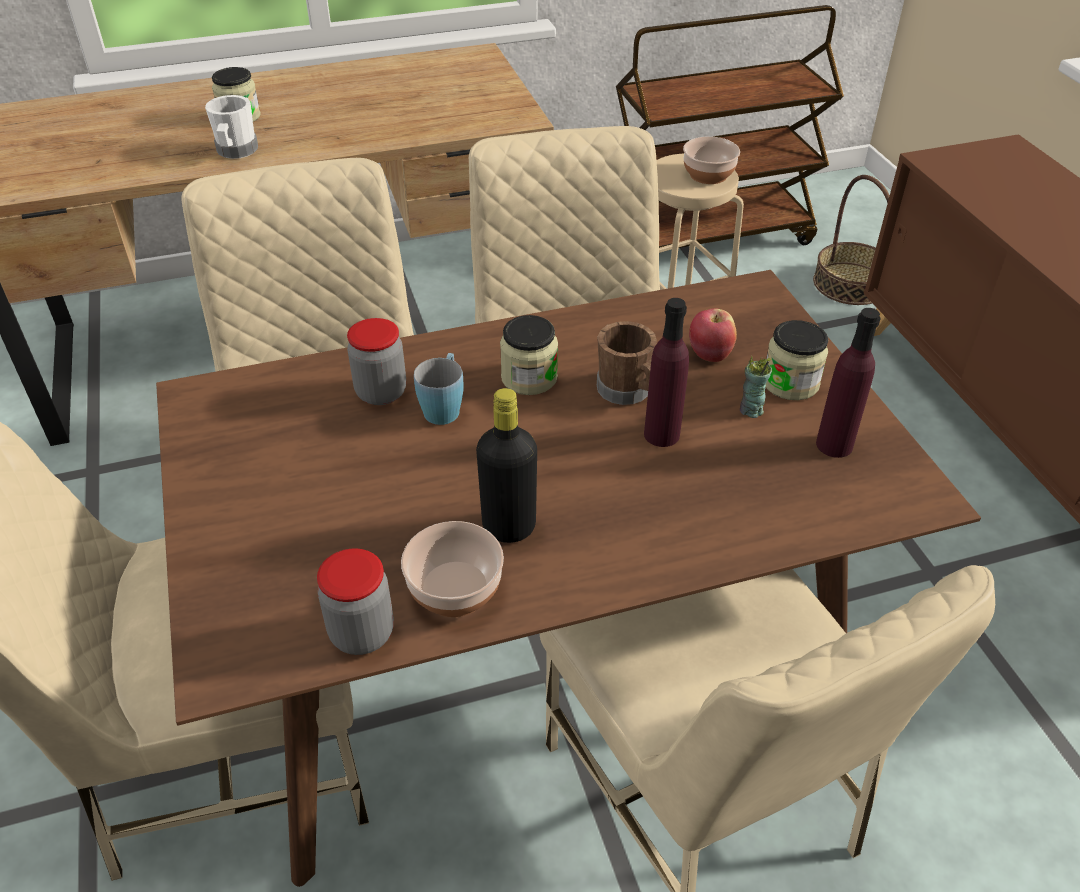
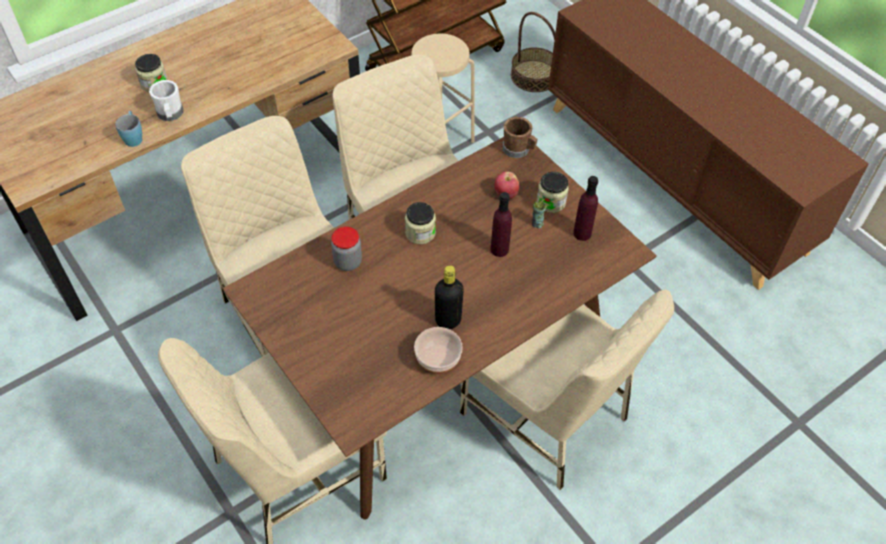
camera: 20 degrees left, 10 degrees up
(362, 633) = (406, 392): jar -> none
(444, 406) = (385, 262): blue mug -> blue mug (134, 137)
(628, 391) = (473, 228): brown mug -> brown mug (518, 150)
(709, 175) = (450, 50): bowl -> none

